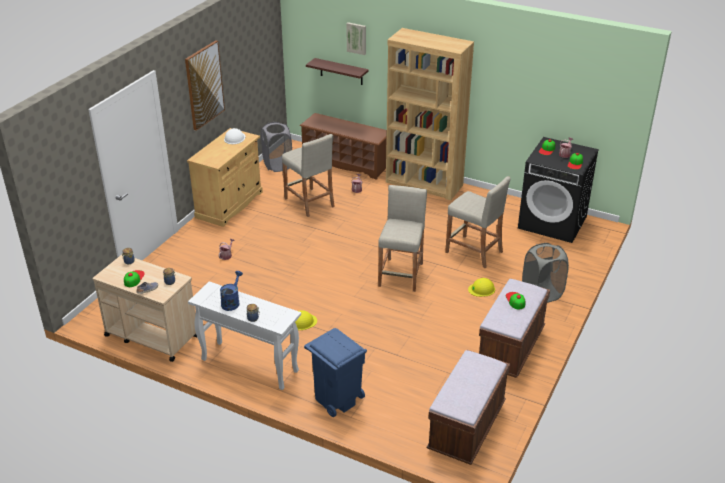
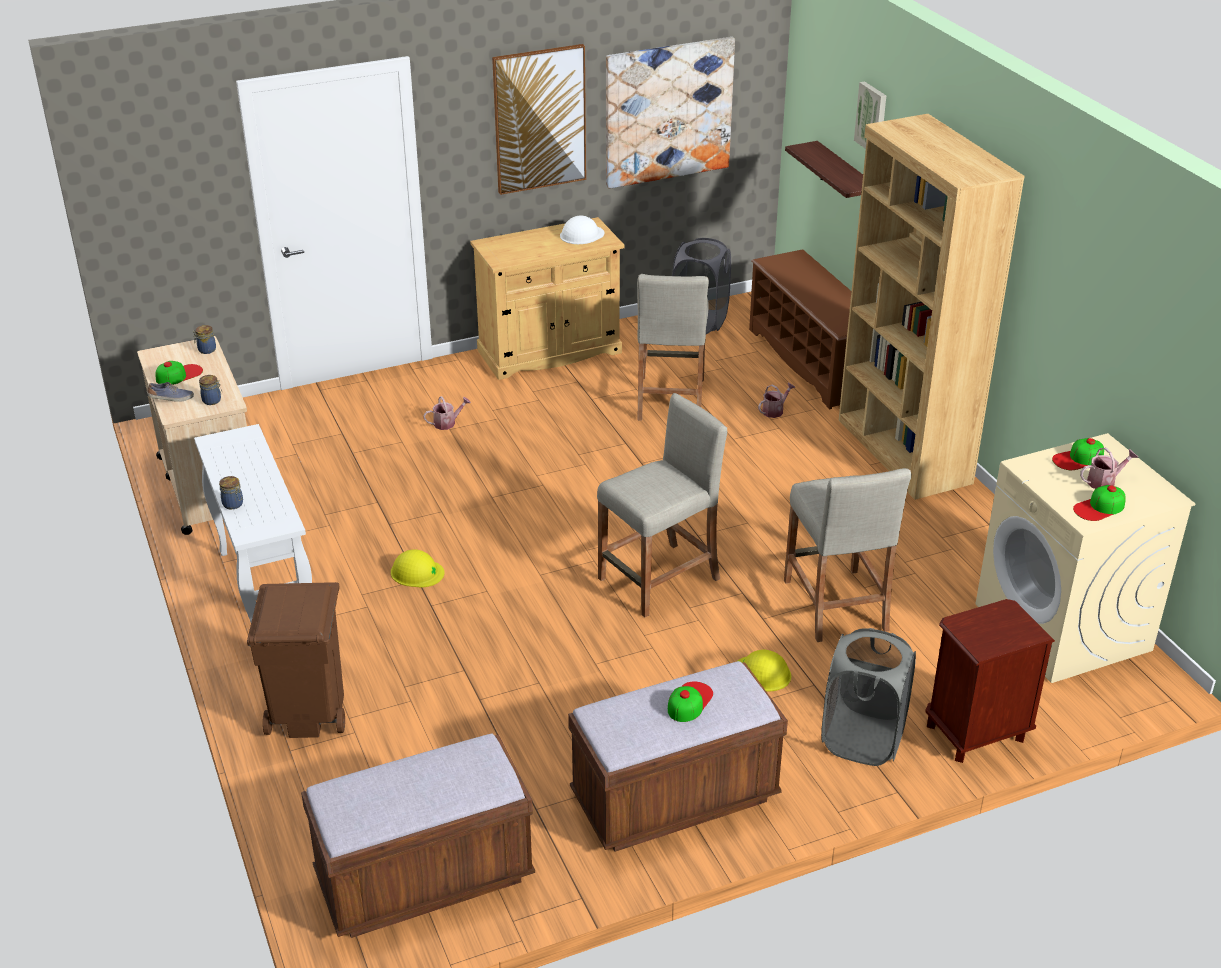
camera: 40 degrees right, 0 degrees up
(231, 302) = (242, 467): blue watering can -> none
(247, 64) = (668, 112): none -> picture
(337, 399) = (308, 712): blue trash can -> brown trash can
(553, 222) = (1063, 628): black washing machine -> beige washing machine
(571, 272) = (975, 733): none -> brown nightstand

